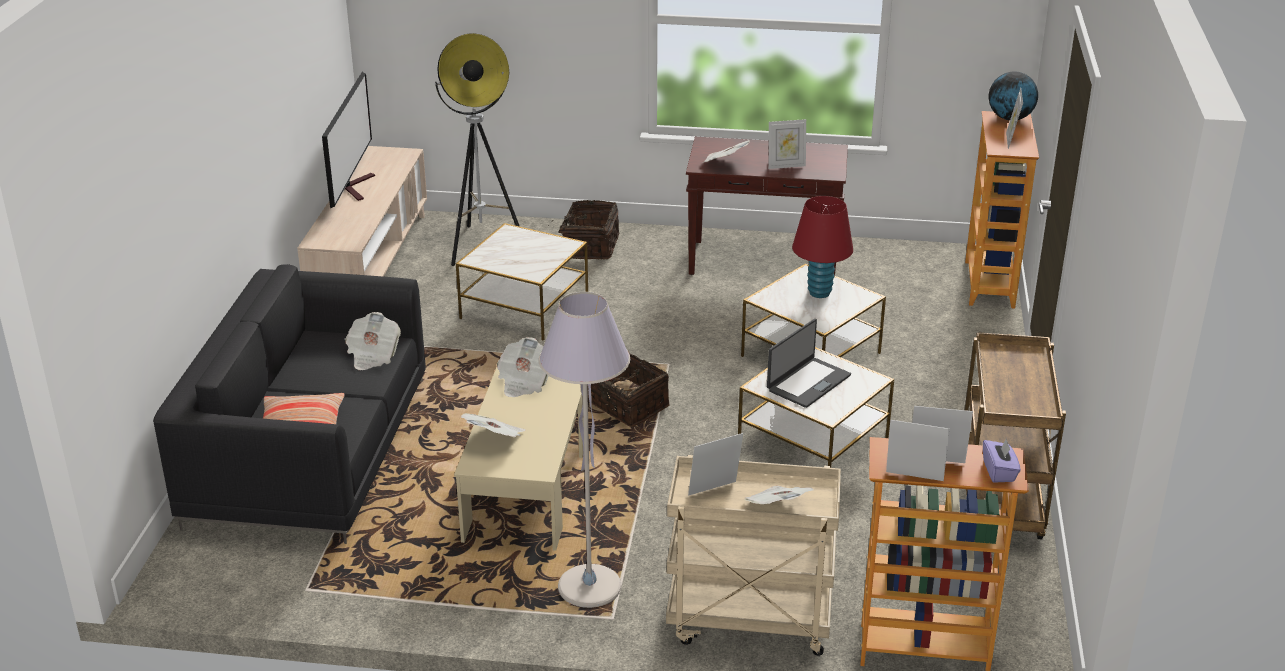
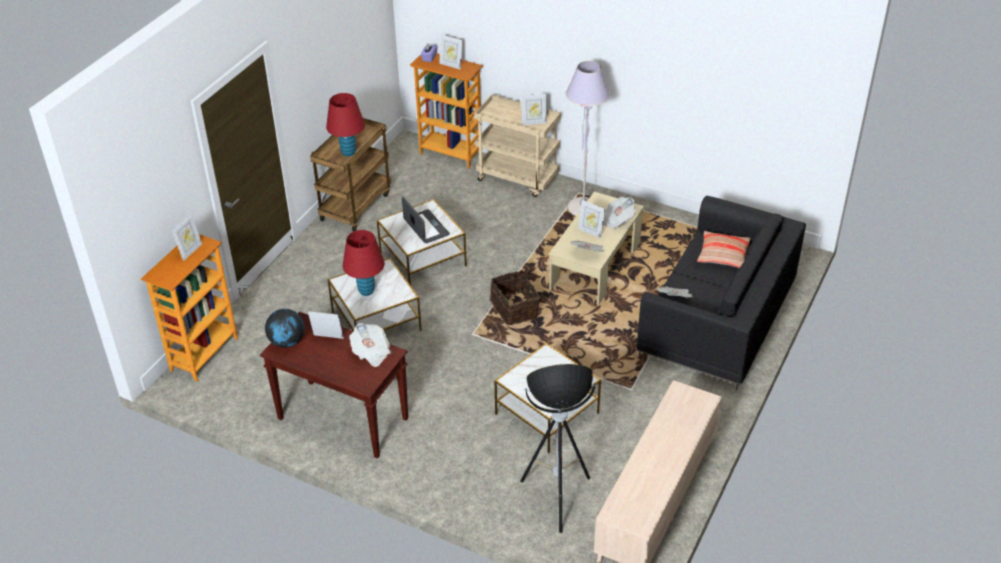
camera: 160 degrees left, 10 degrees up
(355, 186) = (667, 469): television -> none
(589, 246) = (467, 475): basket -> none
(777, 509) = (511, 110): newspaper -> none
(808, 382) = (425, 227): laptop -> laptop turned 90 degrees clockwise
(914, 479) = (466, 61): picture frame -> picture frame (590, 232)
(1001, 369) = (348, 152): none -> red table lamp
(1010, 118) = (162, 275): globe -> globe (287, 342)

